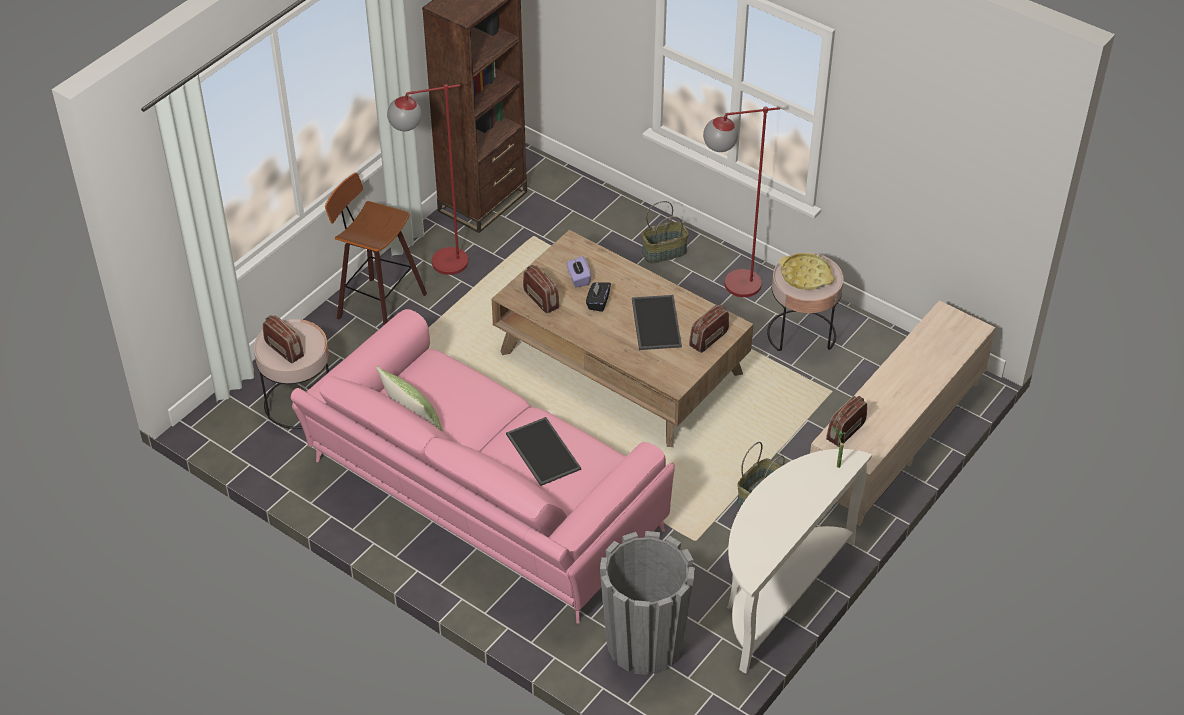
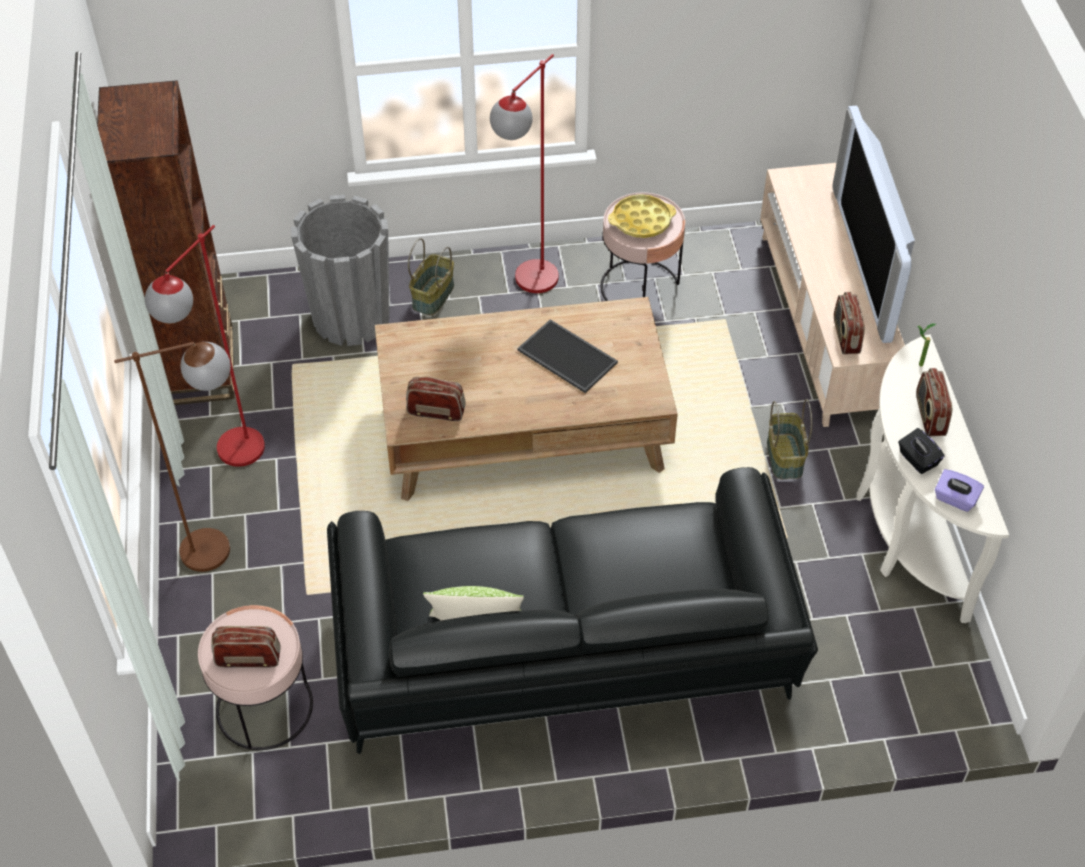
camera: 45 degrees left, 5 degrees up
(378, 307) = (223, 546): stool -> brown floor lamp
(481, 499) = (563, 655): pink sofa -> black sofa
(541, 451) = (630, 557): tray -> none
(578, 278) = (444, 366): purple tissue box -> purple tissue box (955, 499)
(598, 302) = (491, 375): black tissue box -> black tissue box (917, 460)
(644, 643) = (864, 667): grey planter -> grey planter (351, 317)
(708, 339) = (630, 338): radio -> radio (929, 415)
(926, 400) = (867, 262): none -> television

